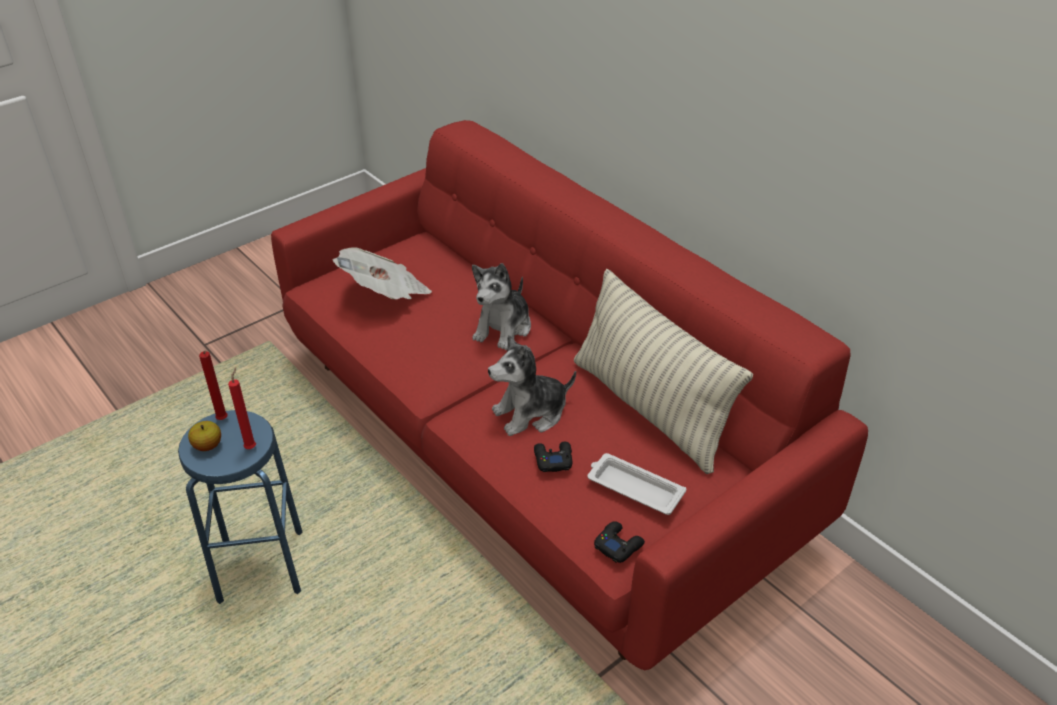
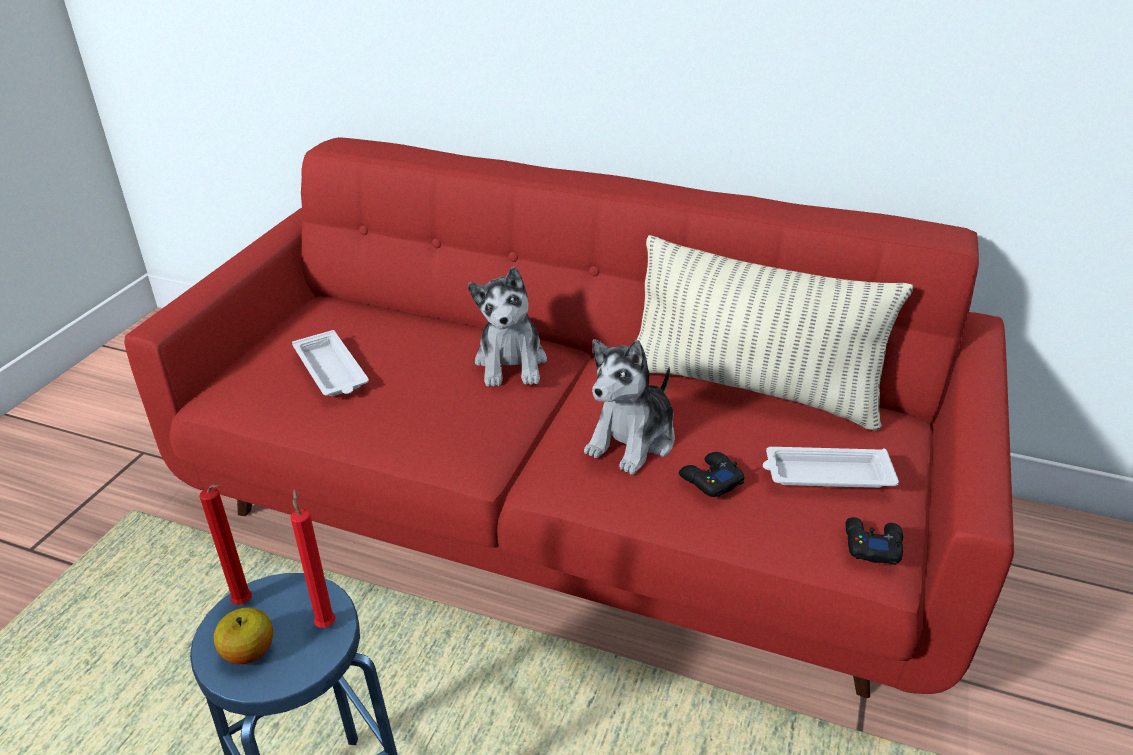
camera: 30 degrees left, 5 degrees down
(385, 294) = (331, 371): newspaper -> white tray

